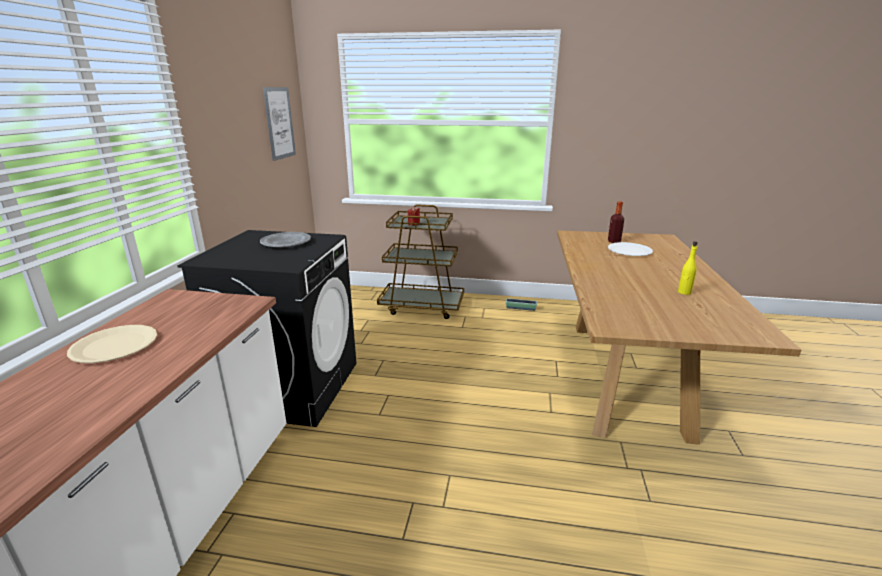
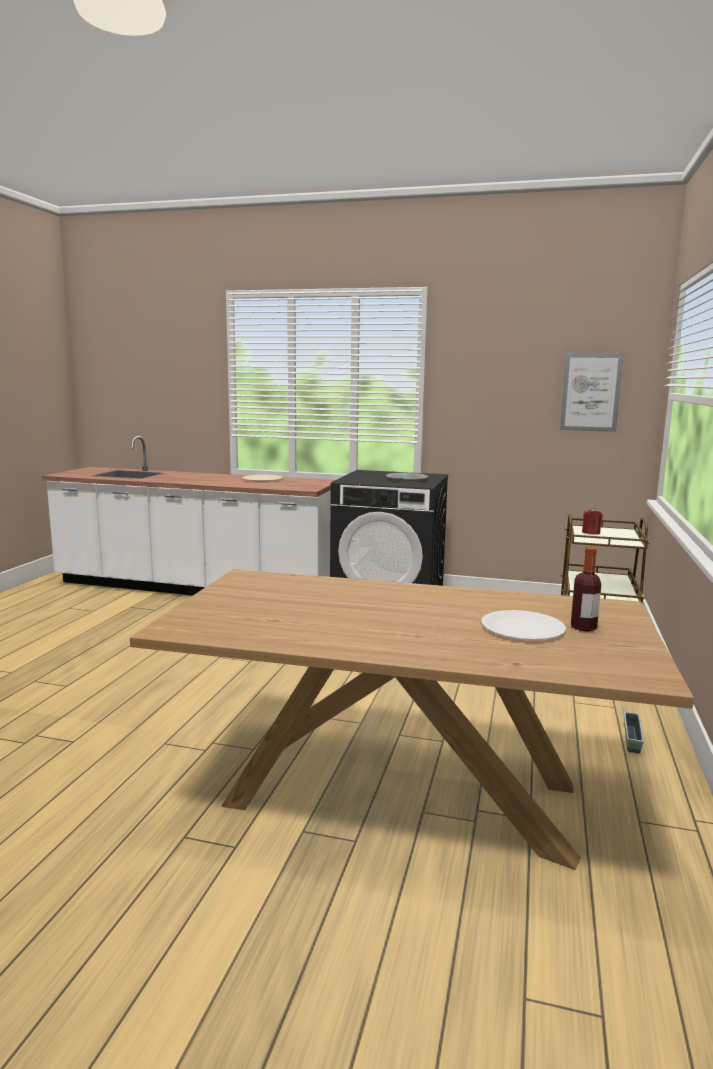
camera: 95 degrees right, 10 degrees down
(684, 292) = (319, 622): yellow bottle -> none

